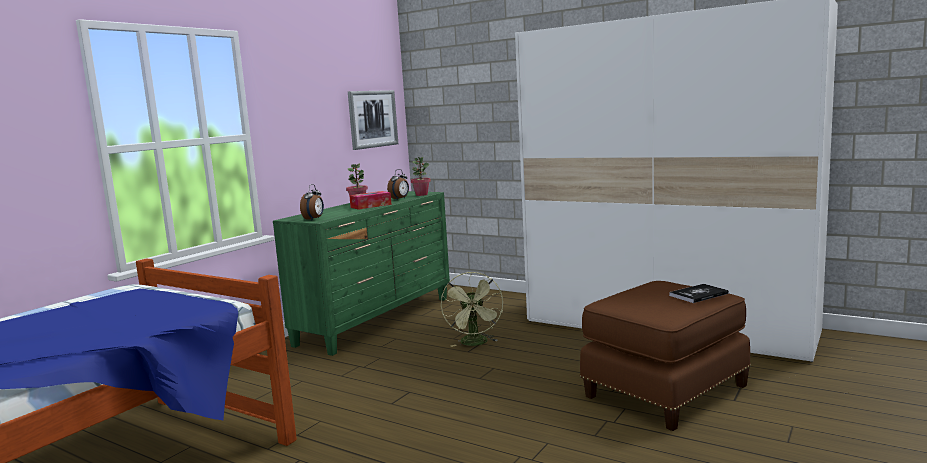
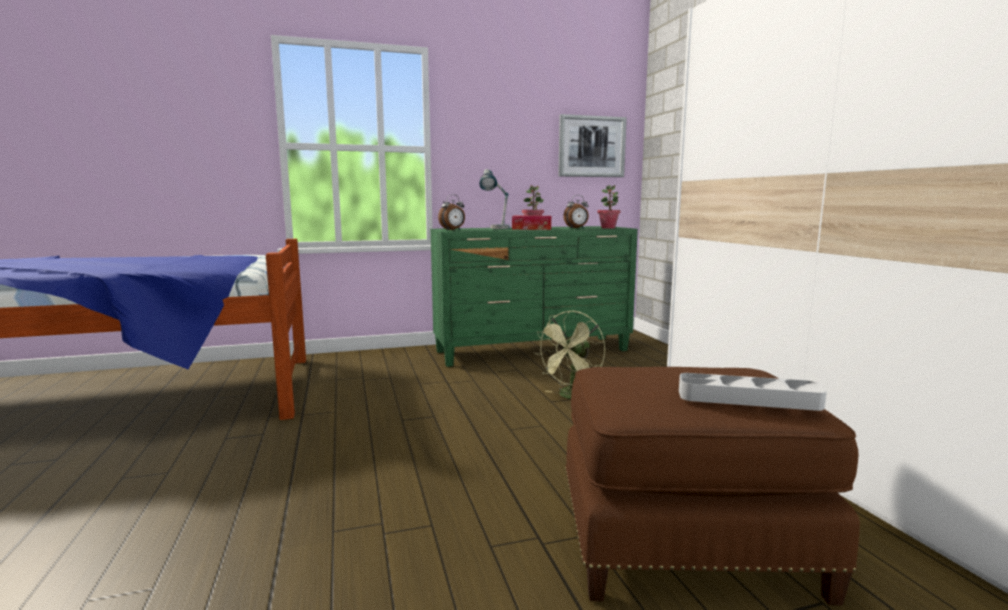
camera: 40 degrees right, 0 degrees up
(338, 210) = (495, 228): none -> table lamp
(698, 294) = (748, 399): book -> grey tray

